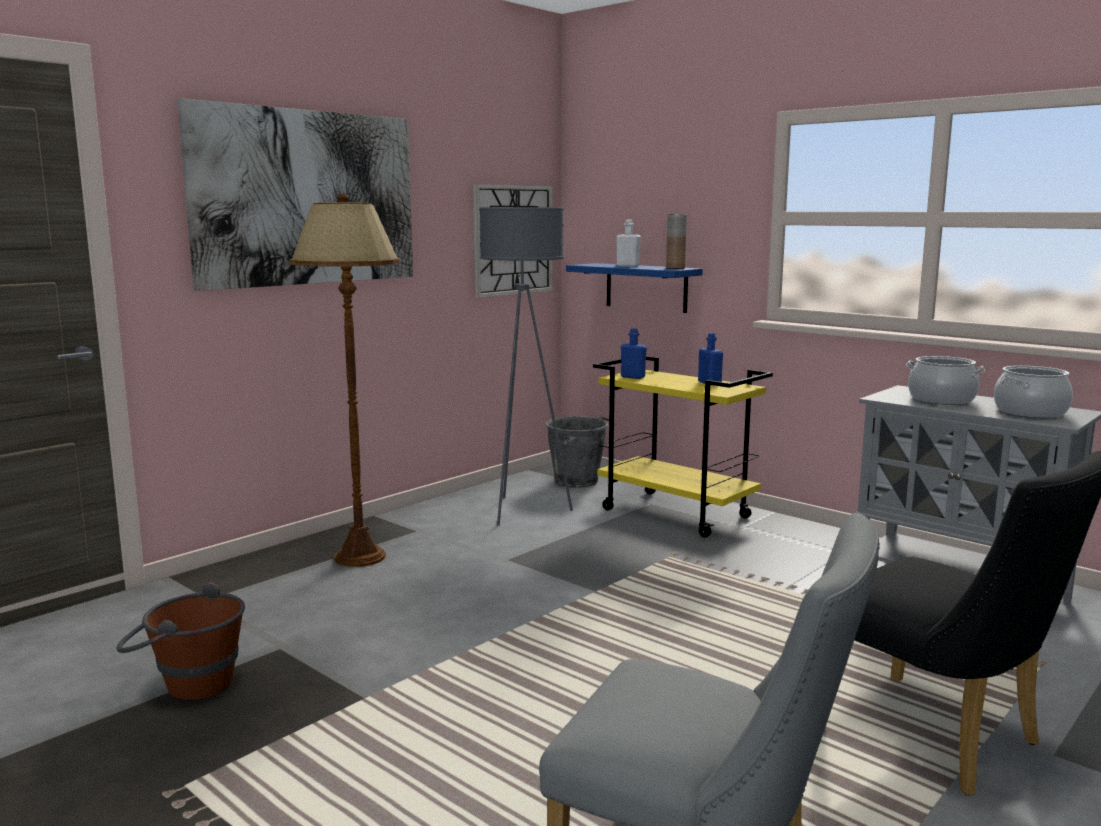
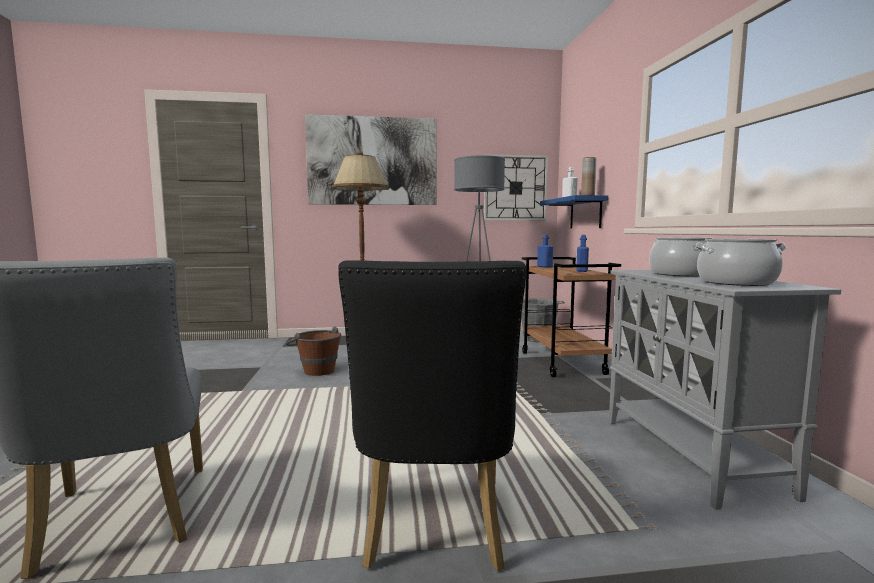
camera: 40 degrees right, 5 degrees down
(186, 684) = (210, 368): brown bucket -> brown bucket (315, 370)
(677, 513) = (563, 363): yellow cart -> brown cart

